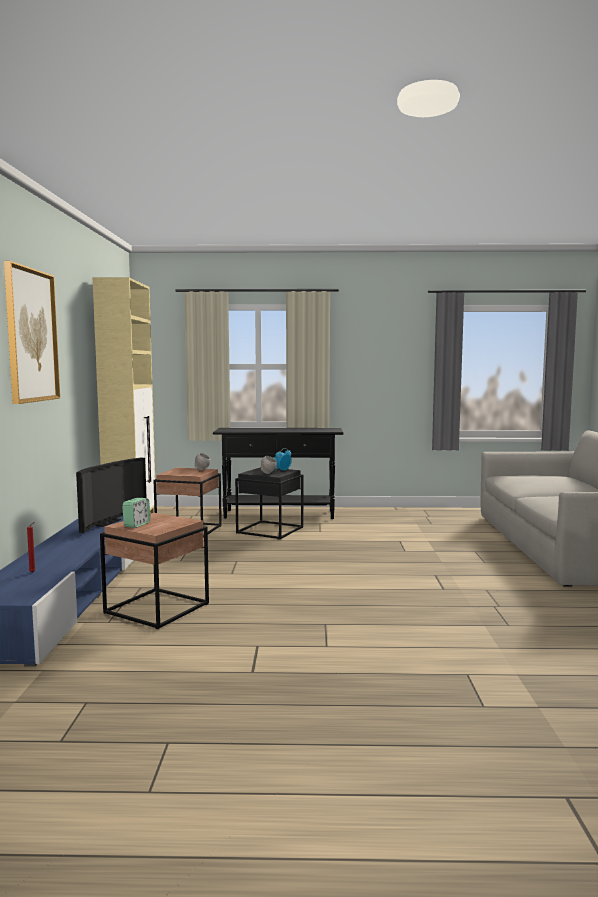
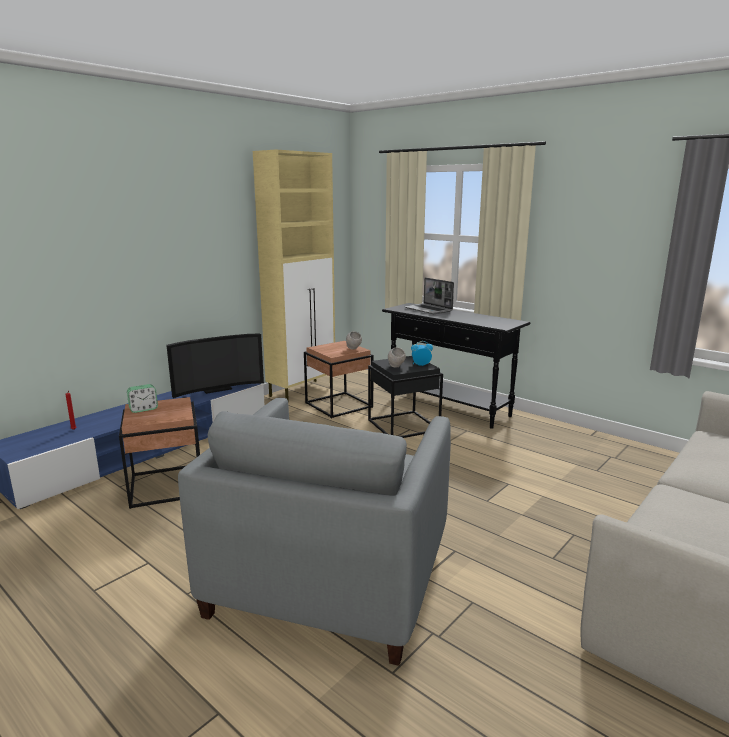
camera: 40 degrees right, 10 degrees up
(31, 335) = (133, 220): picture -> none
(252, 429) = (429, 310): none -> laptop
(395, 606) = (331, 576): none -> grey armchair

